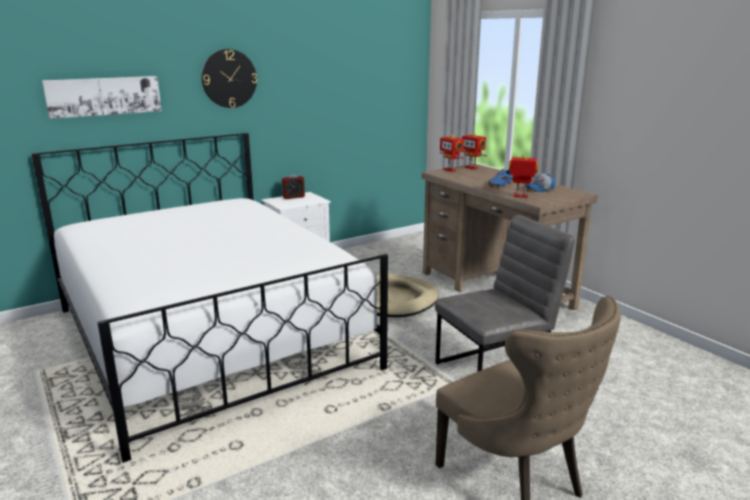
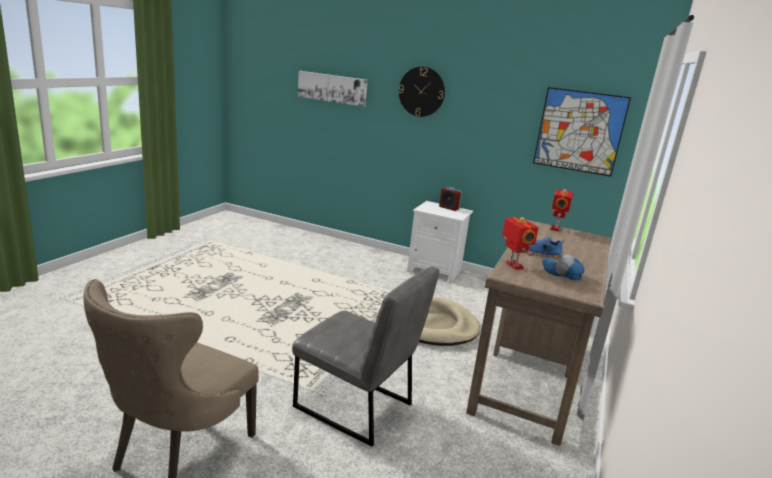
camera: 55 degrees right, 0 degrees up
(209, 337) = (291, 272): white bed -> none
(380, 88) = (579, 131): none -> picture
(472, 168) = (585, 236): toy robot -> none

